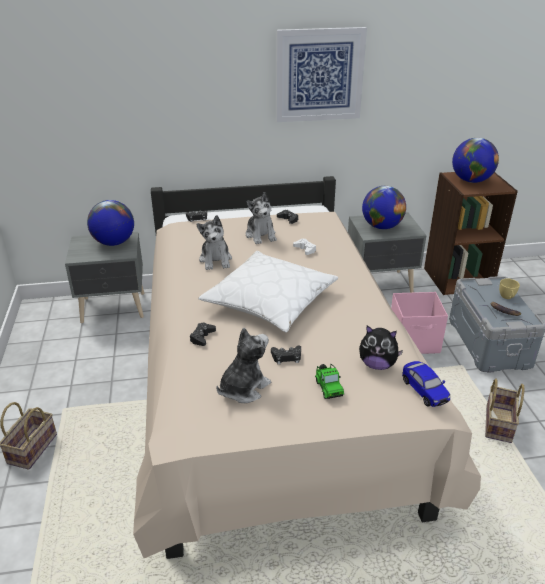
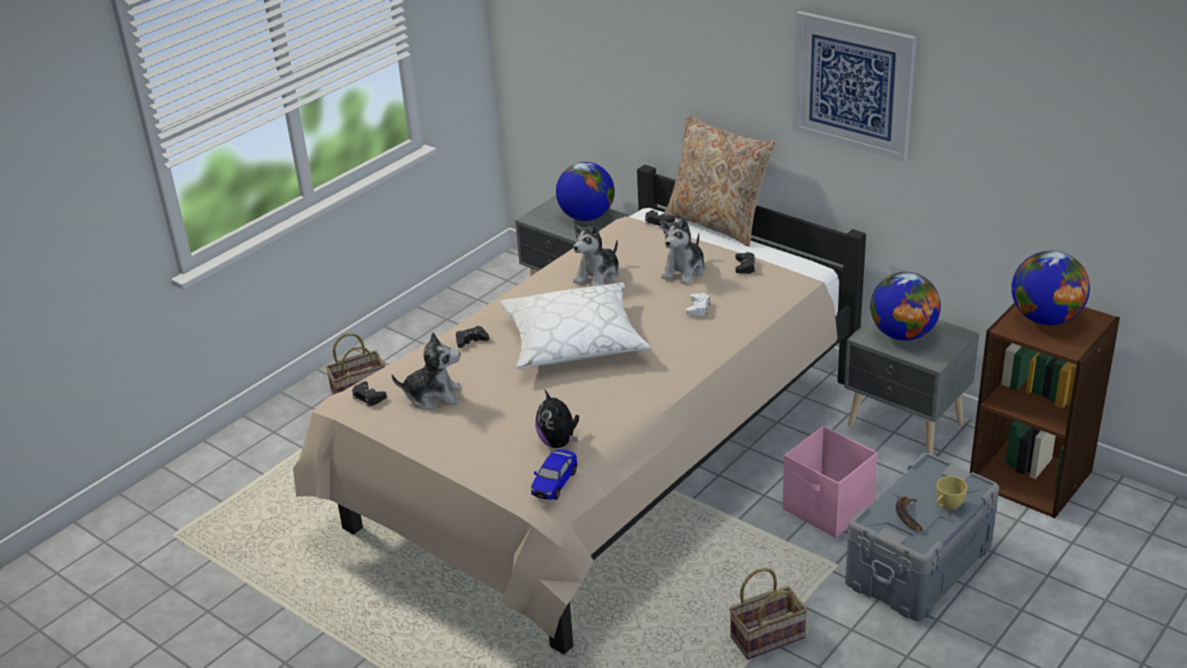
camera: 50 degrees right, 0 degrees up
(228, 207) = (718, 223): none -> beige pillow
(286, 357) = (502, 393): black game controller -> black game controller (368, 397)
(328, 387) = (489, 433): toy car -> none

